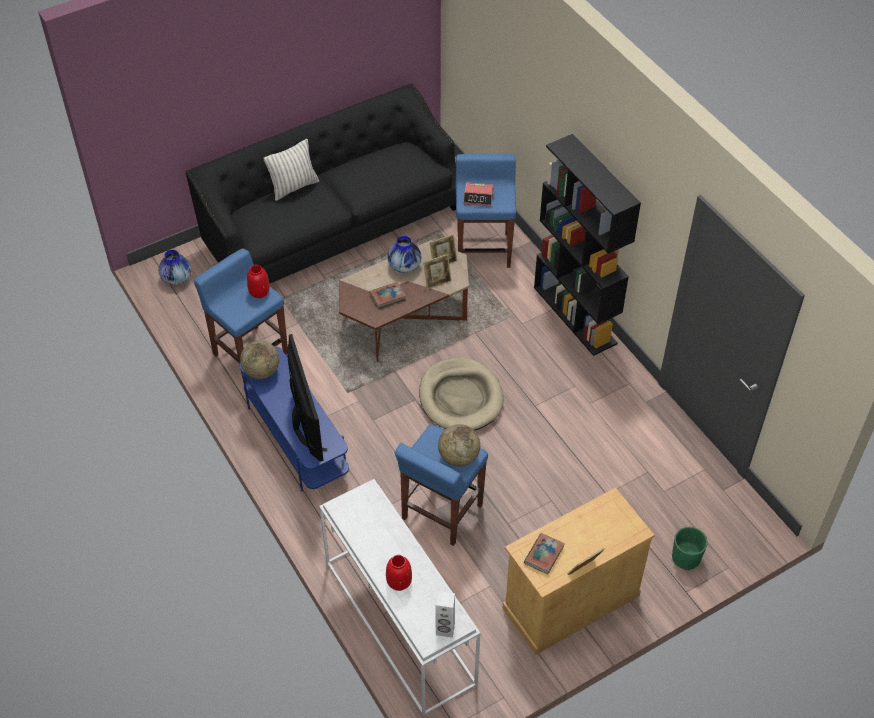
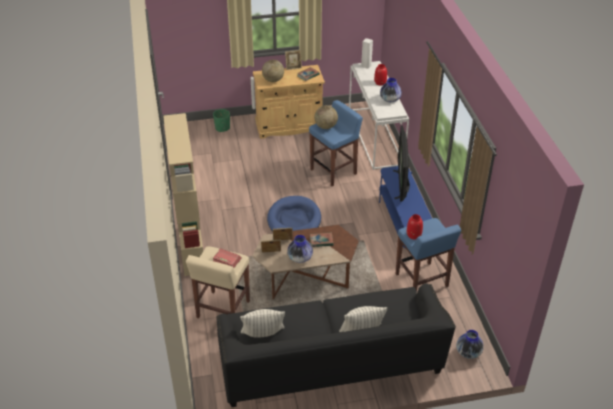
camera: 160 degrees left, 10 degrees down
(261, 371) = (421, 218): globe -> globe (273, 80)
(365, 536) = (390, 99): none -> vase
(399, 157) = (263, 335): none -> pillow
(460, 397) = (294, 220): beige dog bed -> blue dog bed
(483, 249) = (222, 310): blue stool -> beige stool
(575, 315) = (191, 248): black bookcase -> beige bookcase

